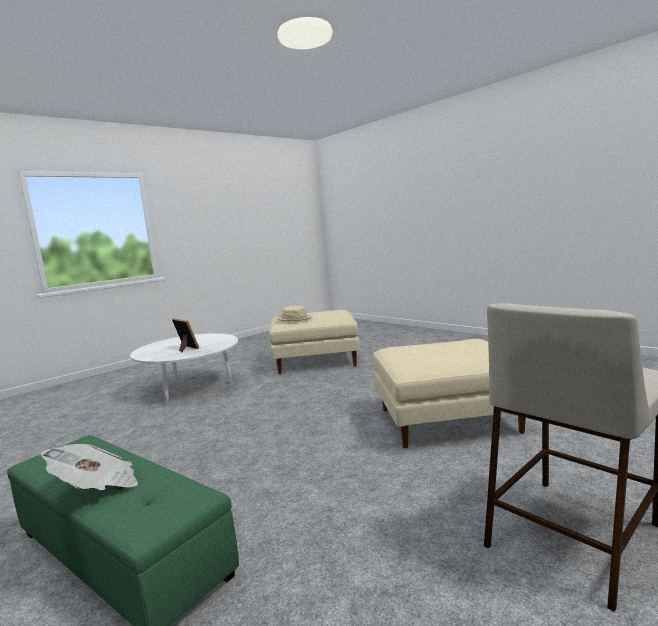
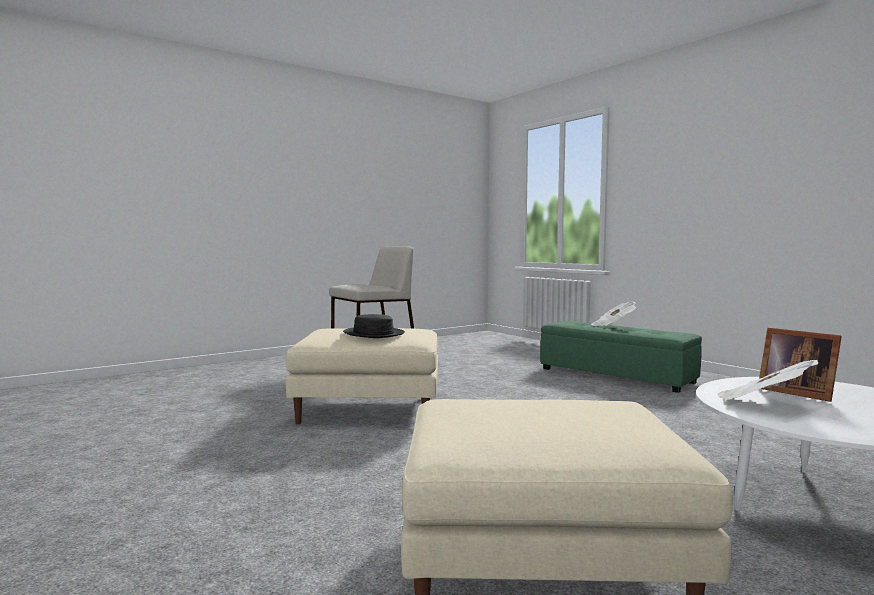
camera: 175 degrees left, 5 degrees down
(215, 341) = (761, 404): none -> newspaper
(294, 318) = (594, 409): beige hat -> none
(432, 346) = (373, 334): none -> black hat

